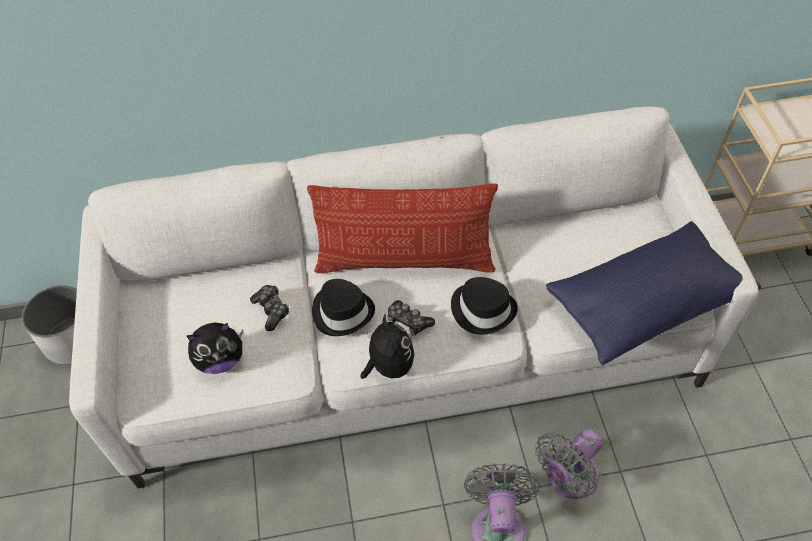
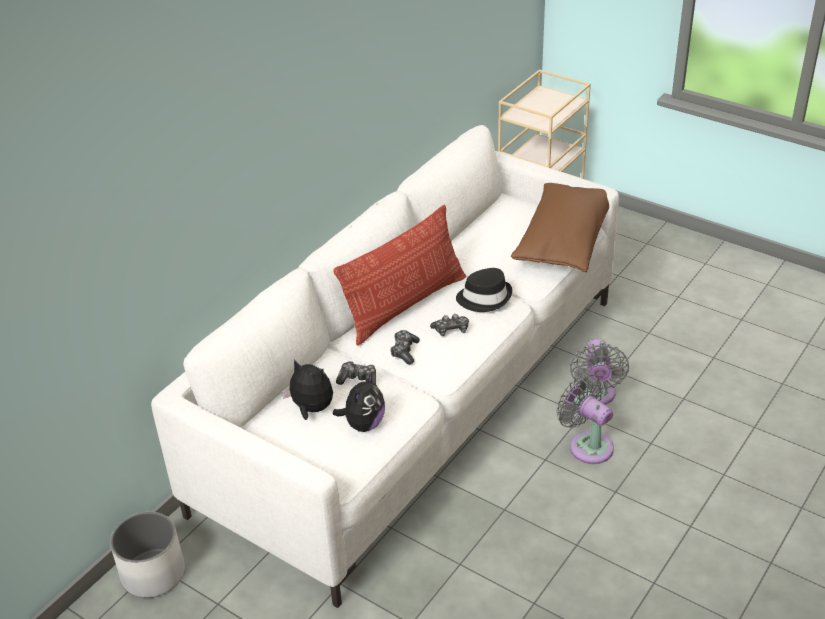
camera: 45 degrees left, 15 degrees down
(342, 311) = (404, 351): black hat -> game controller
(389, 366) = (468, 358): plush toy -> plush toy (311, 409)
(646, 303) = (563, 241): blue pillow -> brown pillow

